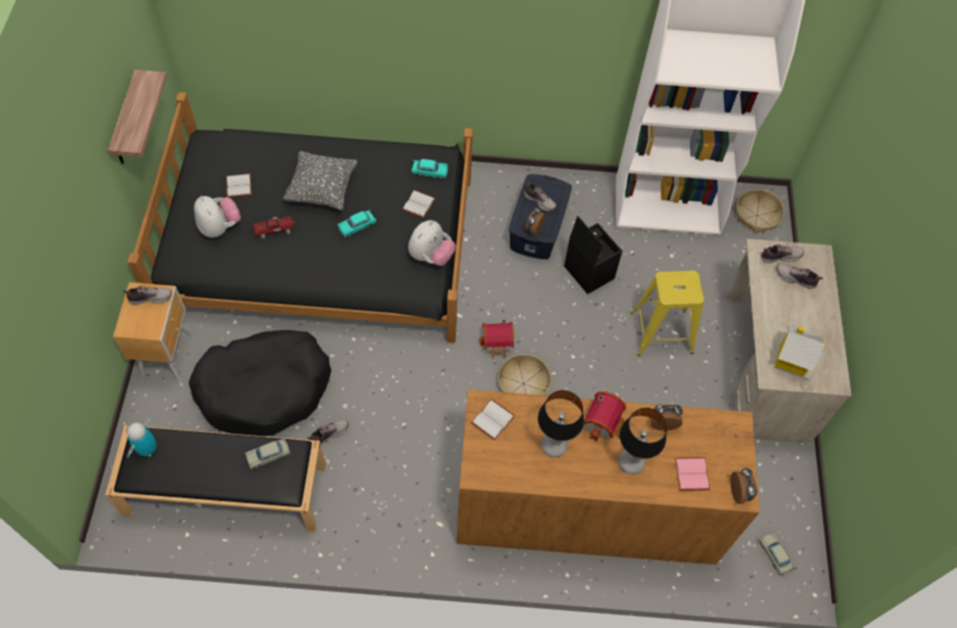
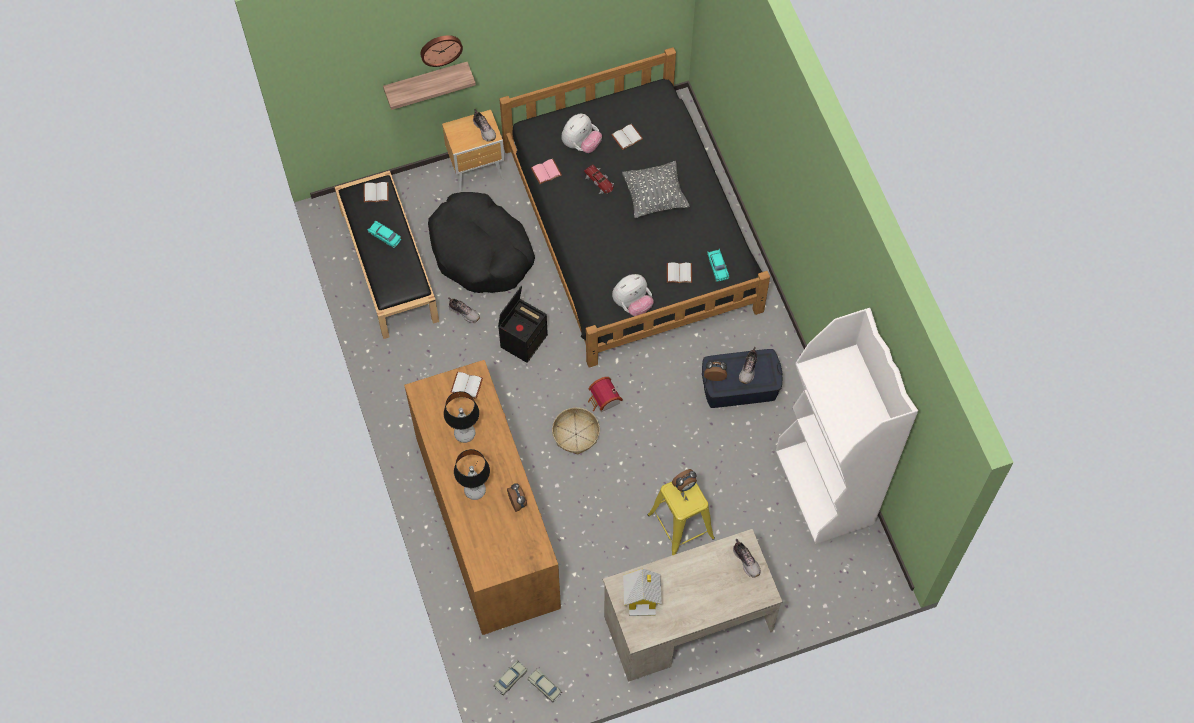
camera: 70 degrees right, 5 degrees up
(61, 244) = (440, 49): none -> wall clock
(126, 121) = (584, 29): shelf -> shelf (426, 82)
(147, 449) = (375, 193): toy robot -> white book
(268, 456) = (405, 270): beige toy car -> beige toy car (544, 686)
(357, 226) = (633, 238): turquoise toy car -> turquoise toy car (385, 236)
(431, 256) = (632, 303): plush toy -> plush toy turned 45 degrees counterclockwise
(587, 272) = (713, 445): black storage box -> black storage box (524, 340)
(604, 422) = (499, 461): toy house -> none
(693, 475) = (484, 536): pink book -> pink book (546, 172)
(740, 492) = (484, 573): alarm clock -> alarm clock (684, 485)
(757, 215) = (857, 571): basket -> none
(795, 279) = (728, 580): shoe -> none

